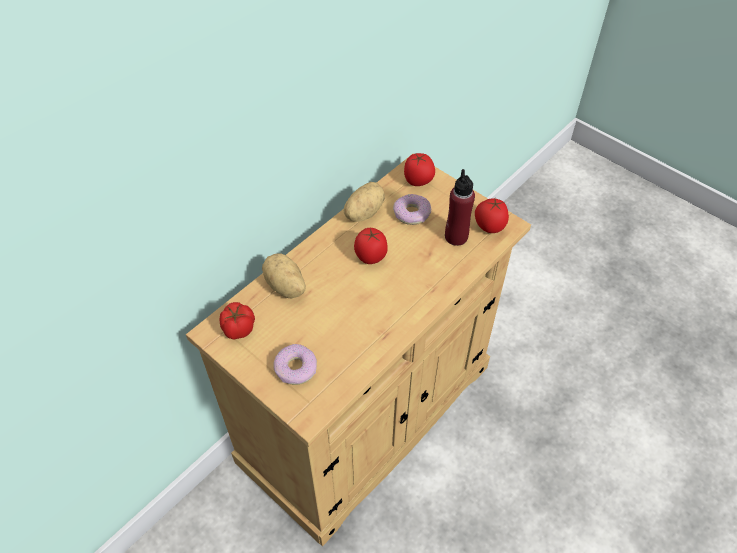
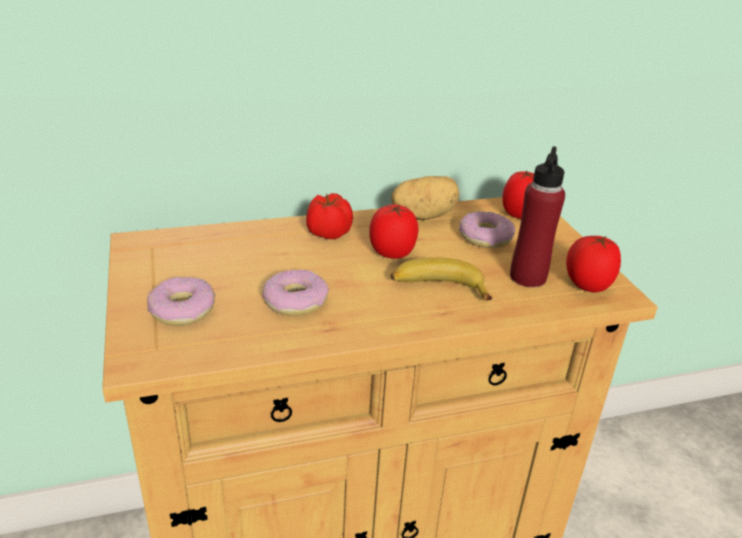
camera: 30 degrees right, 20 degrees down
(238, 329) = (166, 251): tomato -> tomato (328, 233)
(285, 287) = (260, 239): potato -> none
(350, 326) = (295, 301): none -> donut
(416, 272) = (438, 287): none -> banana

